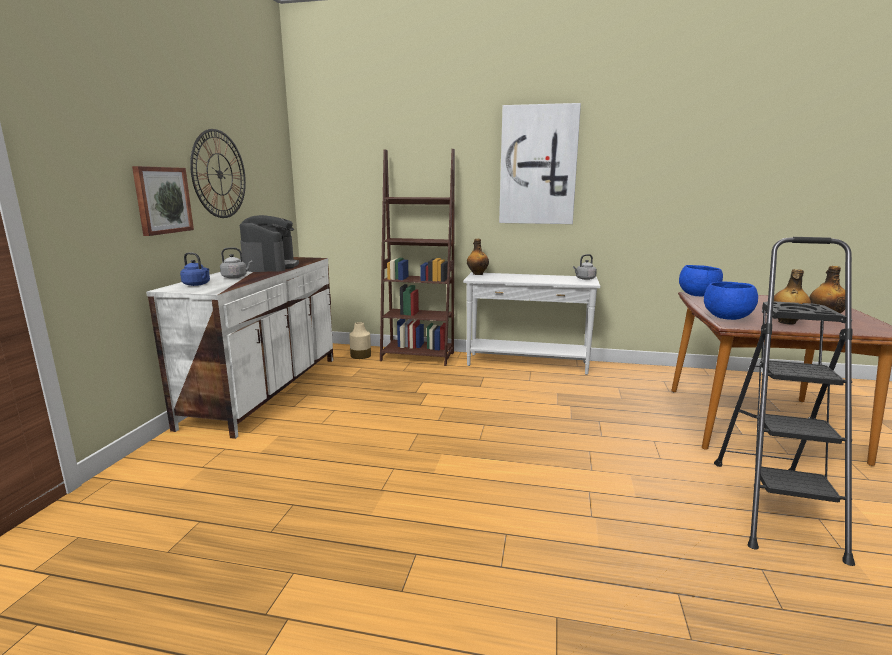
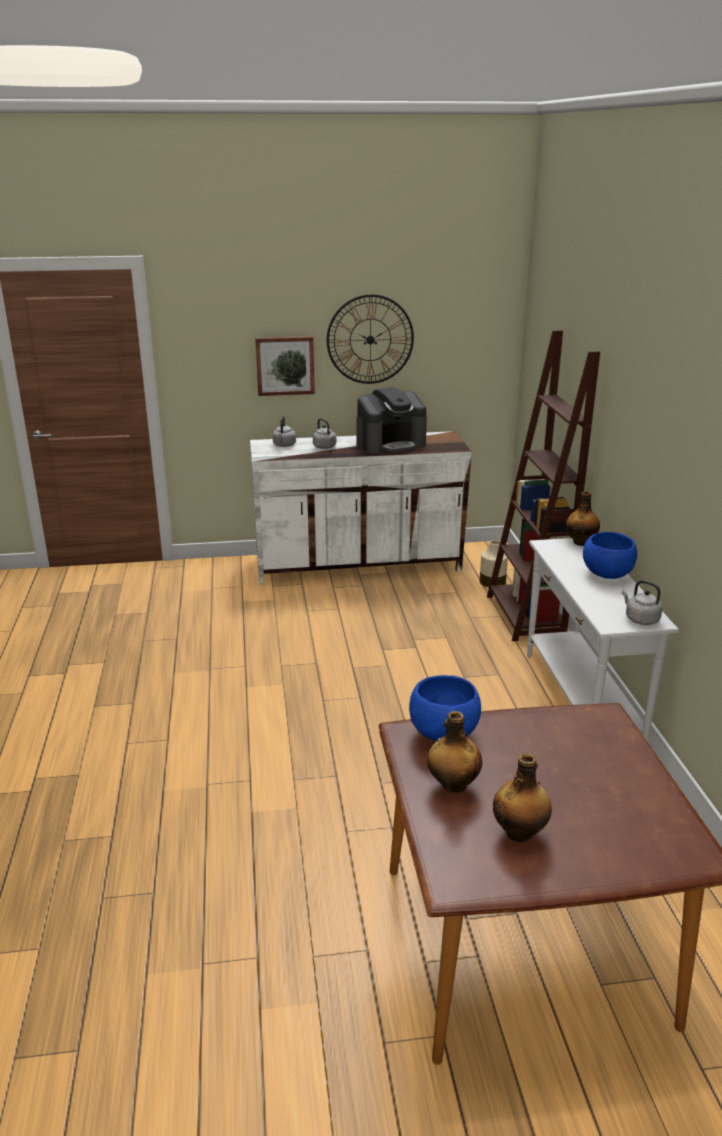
camera: 70 degrees right, 10 degrees up
(197, 284) = (284, 445): blue kettle -> grey kettle
(538, 165) = (660, 410): picture -> none
(698, 295) = (596, 718): blue bowl -> blue bowl (606, 575)
(773, 504) = (274, 920): step ladder -> none

